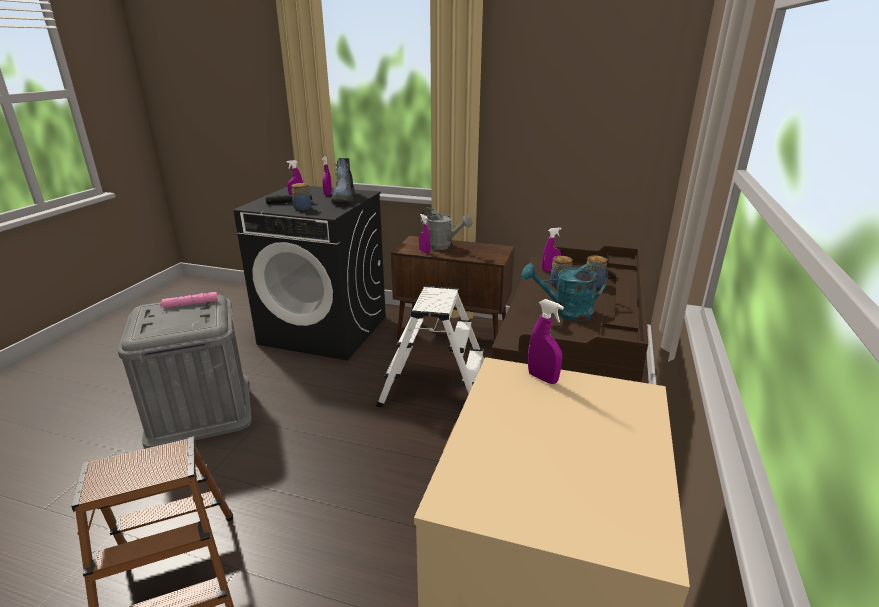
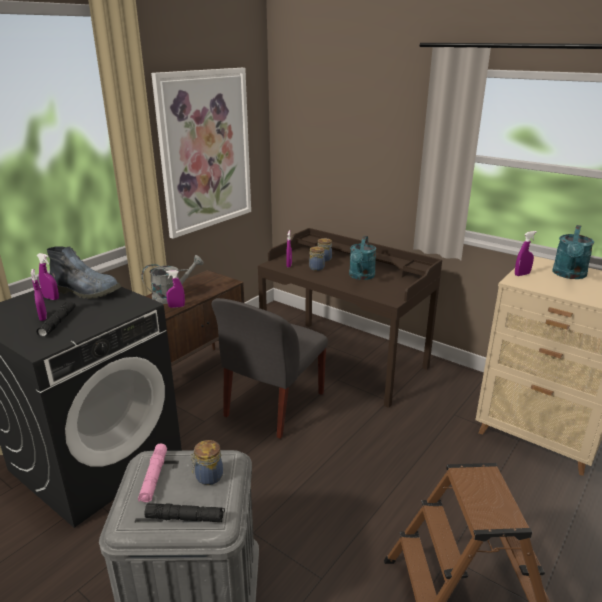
camera: 70 degrees left, 0 degrees up
(145, 323) = (185, 518): none -> black flashlight
(302, 208) = (94, 317): jar -> jar (208, 477)
(436, 390) = (273, 406): white step ladder -> grey chair
(564, 120) = (205, 151): none -> picture
(592, 433) = (569, 275): none -> turquoise watering can

